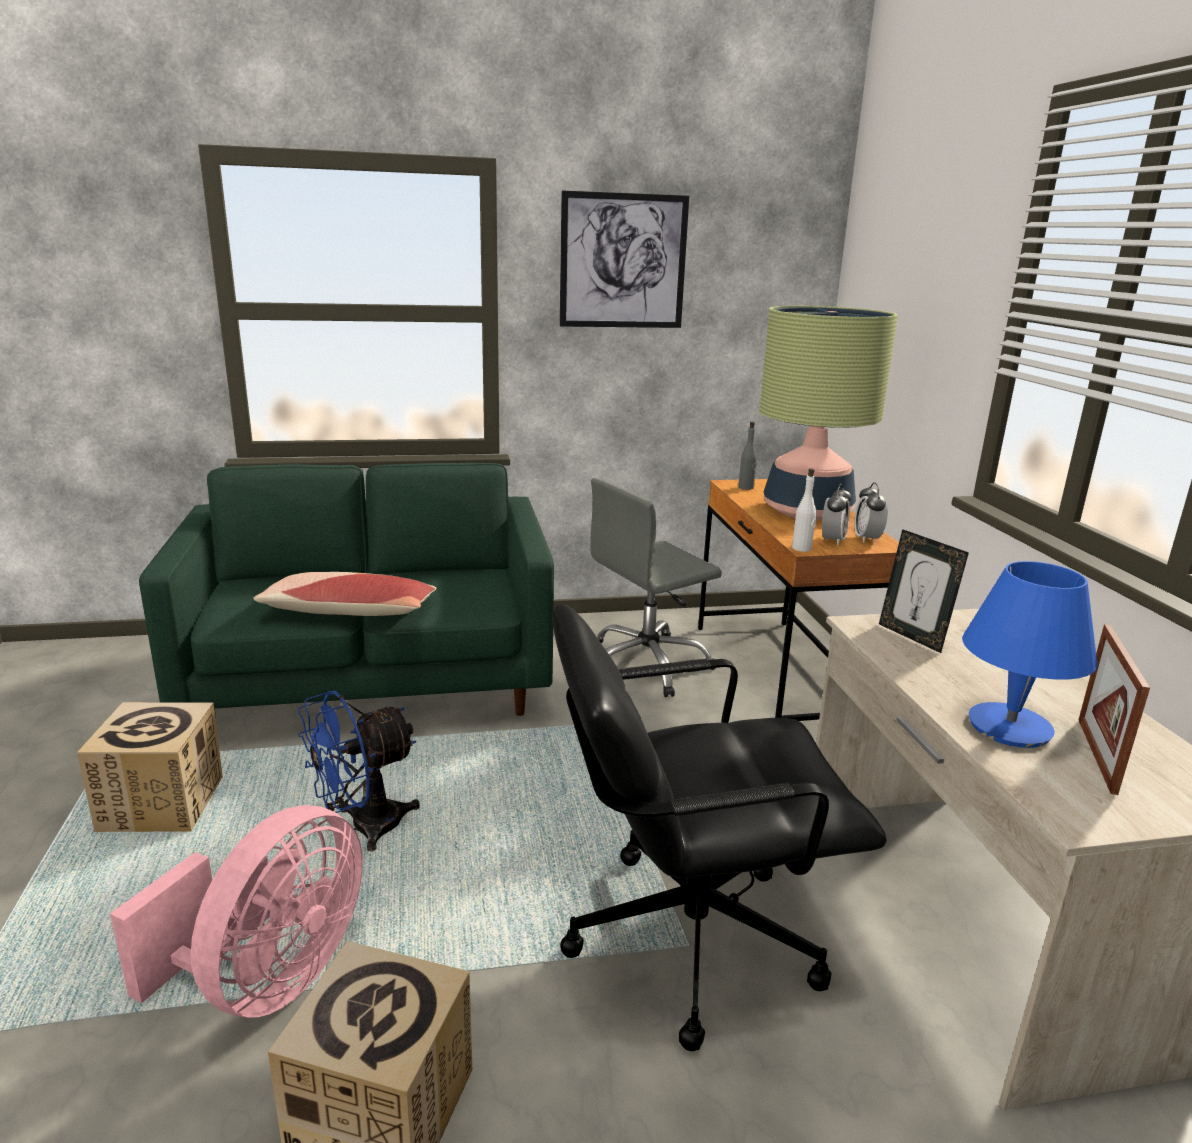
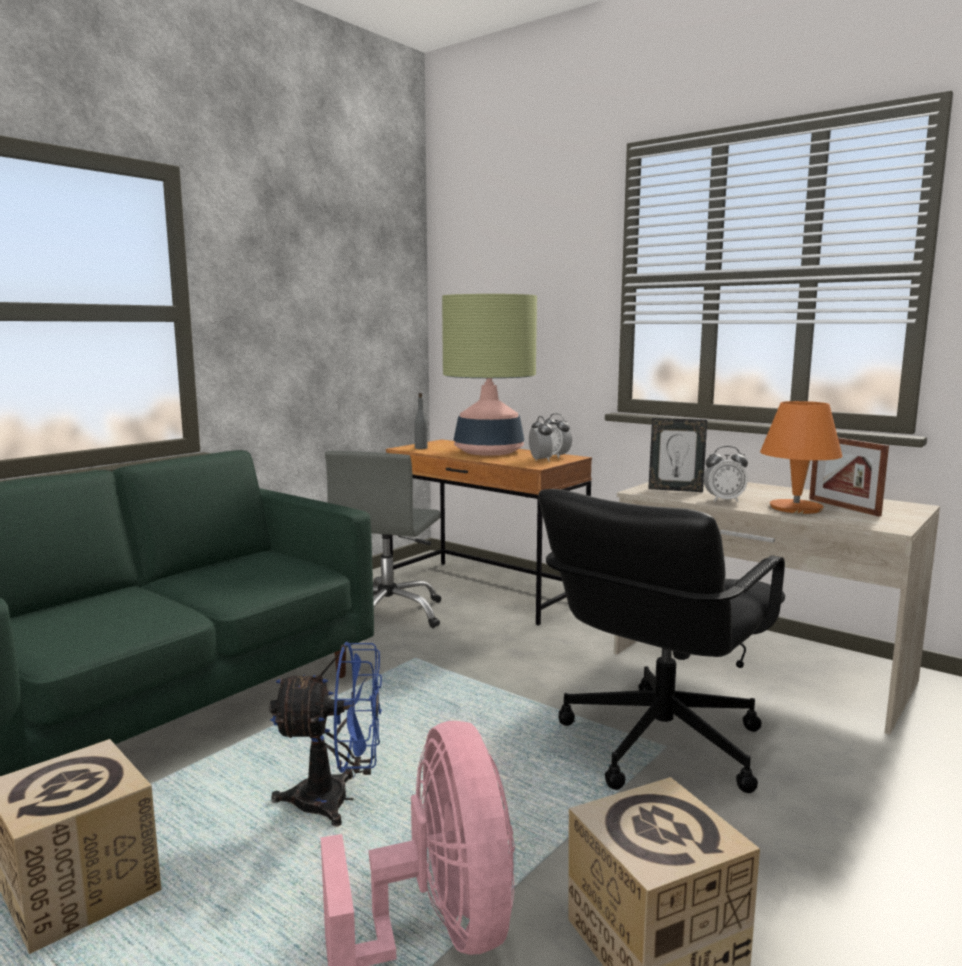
camera: 40 degrees left, 10 degrees down
(348, 612) = (187, 609): pillow -> none
(363, 827) = (336, 800): blue fan -> blue fan turned 105 degrees counterclockwise
(623, 261) = (287, 267): picture -> none
(802, 548) = (534, 466): white bottle -> none
(934, 676) = (723, 500): none -> alarm clock
(1009, 727) = (795, 508): blue table lamp -> orange table lamp

